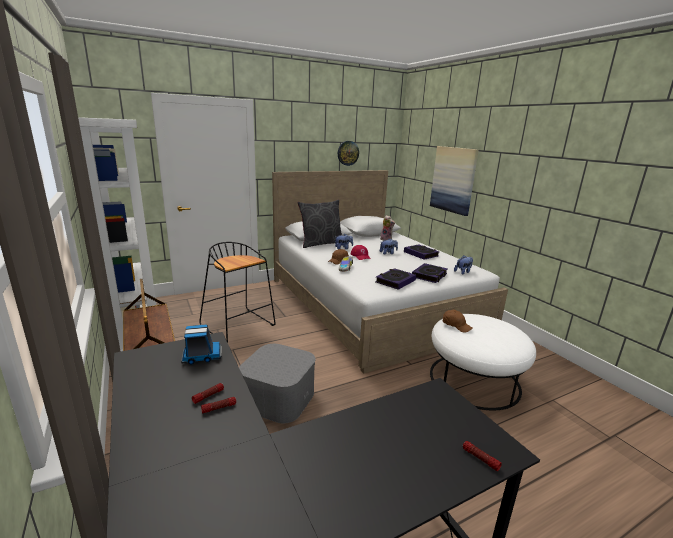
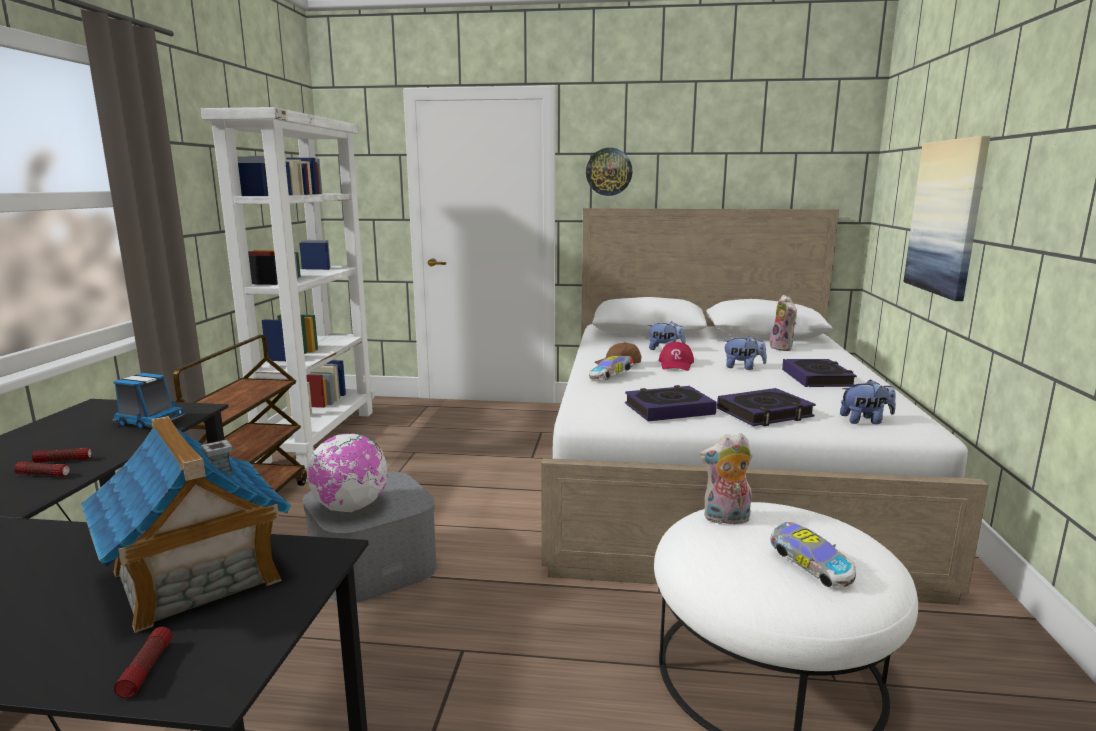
camera: 35 degrees right, 5 degrees down
(239, 326) = (447, 455): black stool -> none
(277, 371) = (350, 508): none -> globe
(321, 244) = (636, 339): grey pillow -> none
(348, 153) = (742, 174): wall clock -> wall clock (609, 172)
(417, 420) = (196, 577): none -> toy house
(456, 325) = (725, 519): brown cap -> plush toy
(501, 336) = (809, 566): none -> toy car

